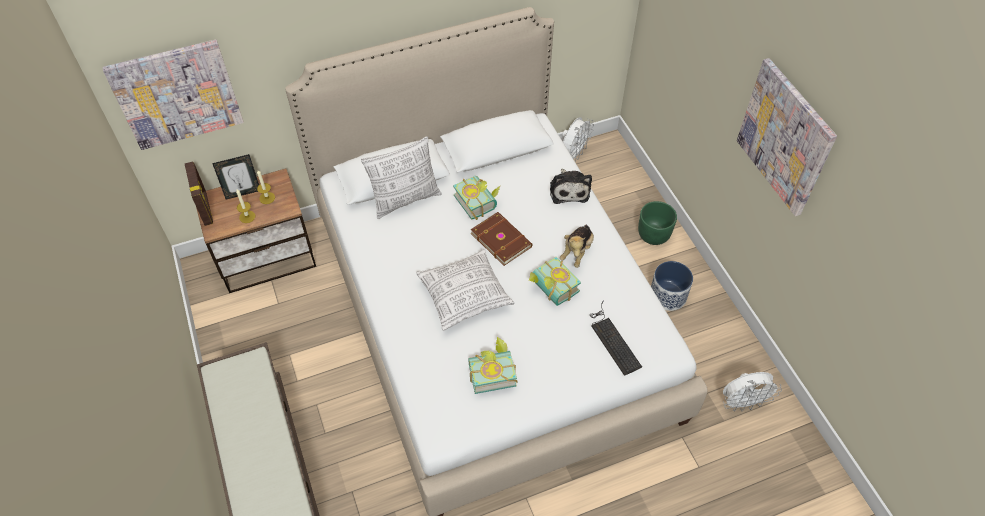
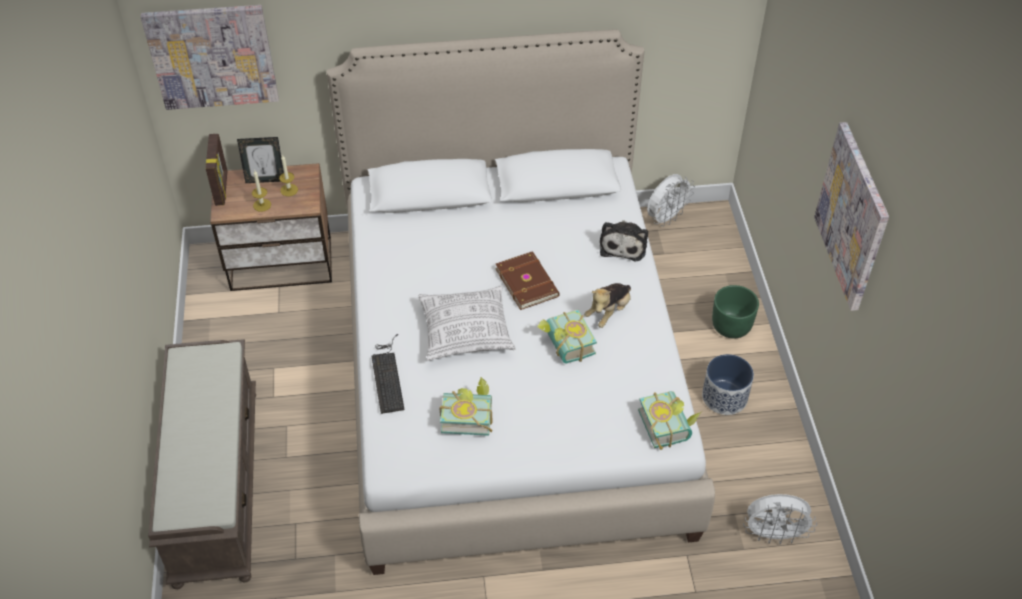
camera: 15 degrees right, 5 degrees down
(405, 199) = (436, 220): pillow -> none
(479, 201) = (516, 237): book -> book (669, 425)
(612, 339) = (615, 412): keyboard -> keyboard (387, 375)

